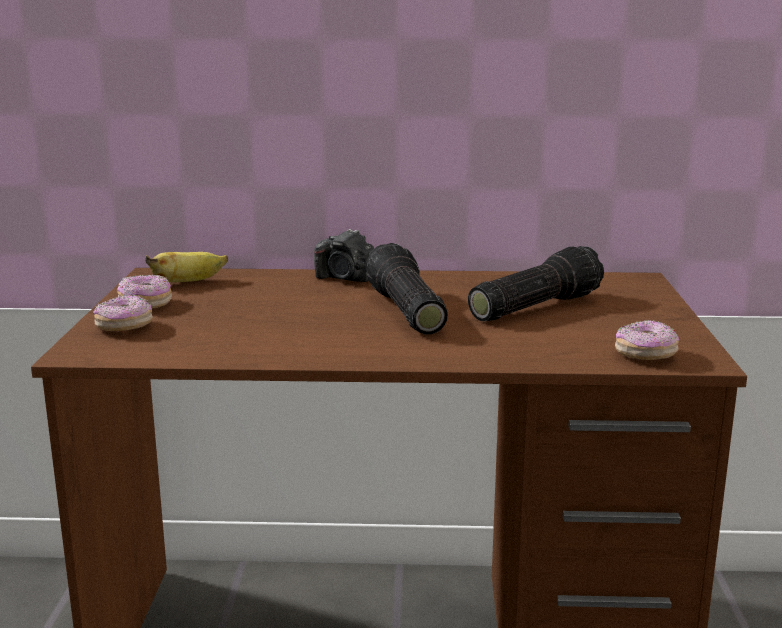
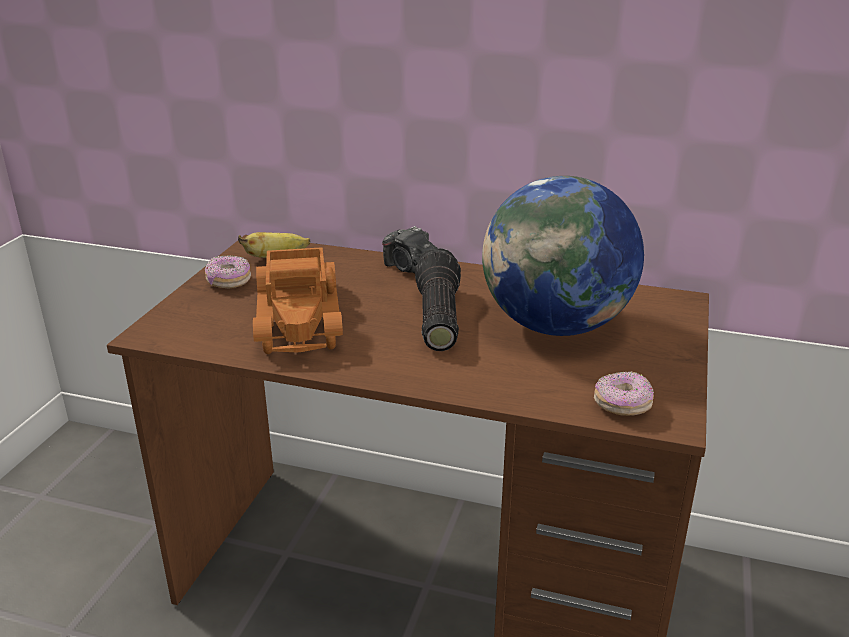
camera: 15 degrees right, 10 degrees up
(124, 327) = (198, 308): donut -> none
(254, 324) = (301, 317): none -> toy truck
(533, 306) = (556, 326): flashlight -> globe

